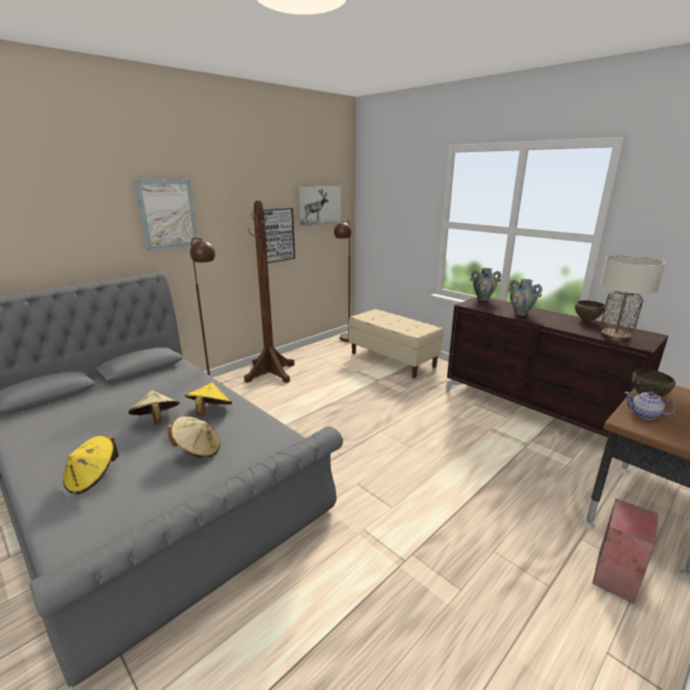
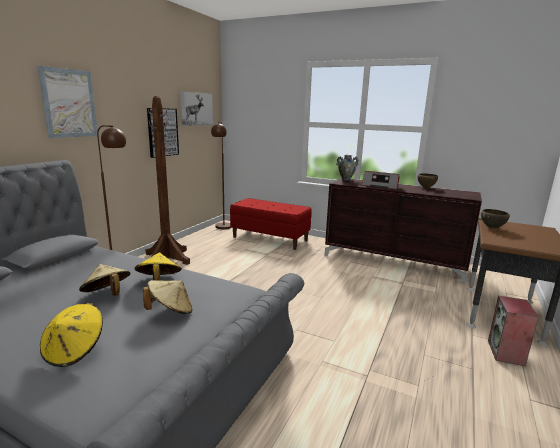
camera: 20 degrees left, 5 degrees down
(393, 359) = (270, 238): beige bench -> red bench
(520, 313) = (380, 186): vase -> radio
(615, 337) = (452, 194): table lamp -> none
(645, 415) = (500, 237): teapot -> none

